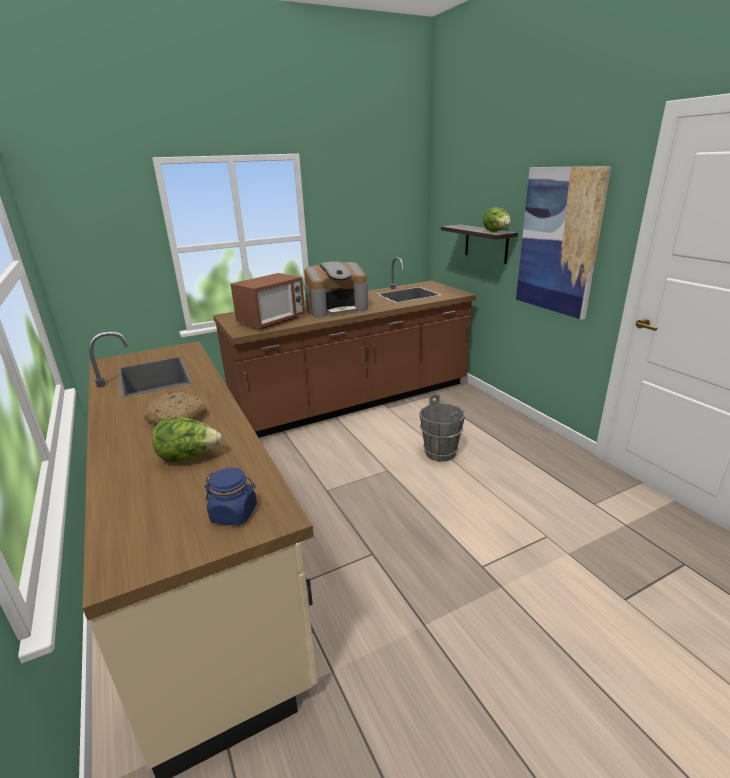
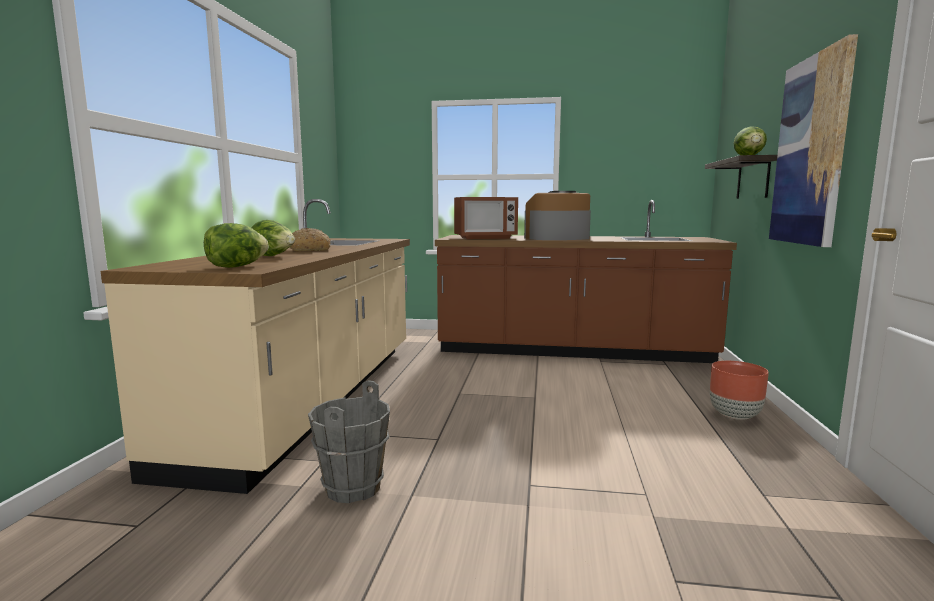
camera: 35 degrees right, 15 degrees down
(234, 514) = (236, 267): blue jar -> lettuce
(337, 309) = (557, 238): coffee machine -> coffee machine turned 150 degrees clockwise
(440, 453) = (610, 402): grey bucket -> grey bucket (352, 488)
(519, 437) = (735, 416): none -> brown planter

